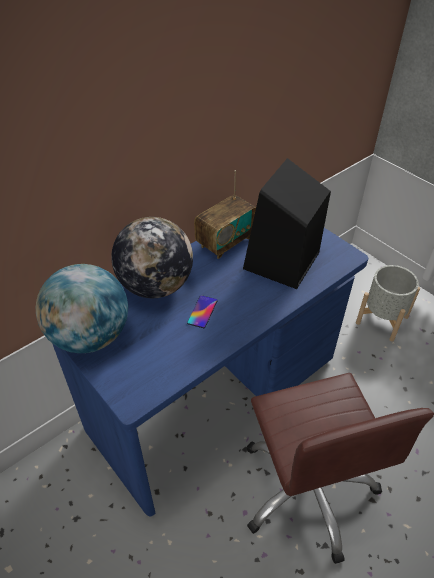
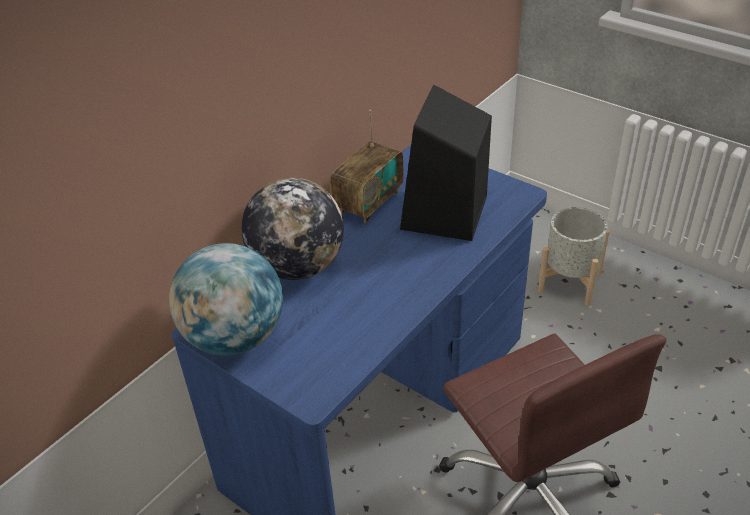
camera: 10 degrees left, 5 degrees down
(202, 312) = (365, 285): phone -> none

